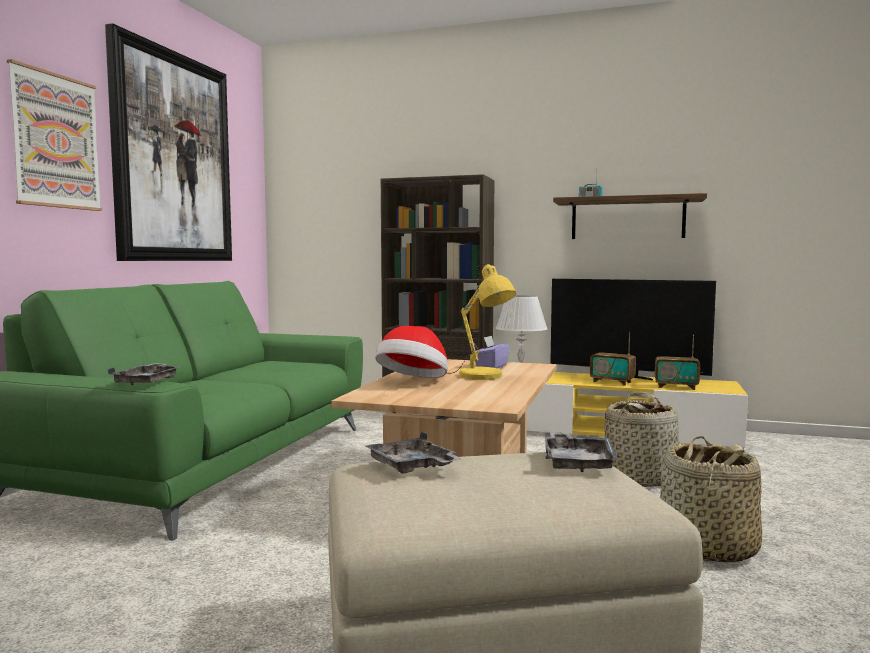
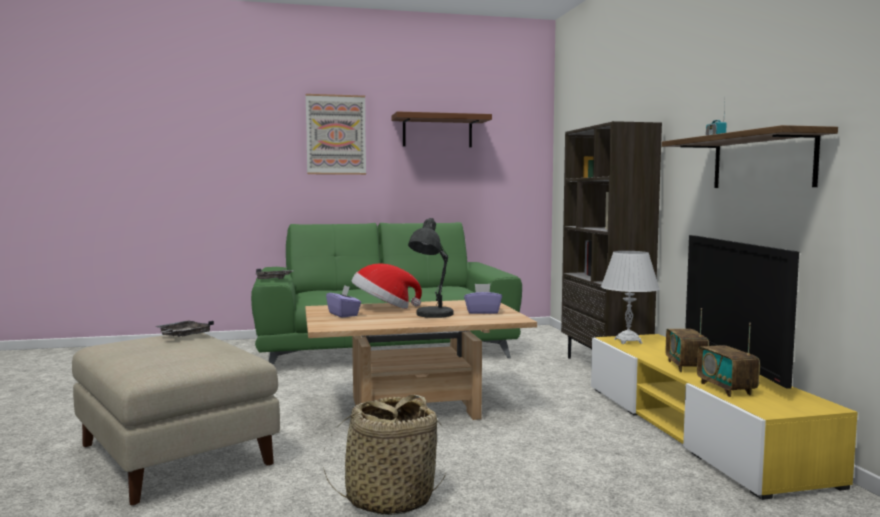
camera: 60 degrees right, 0 degrees up
(173, 158) = (437, 131): picture -> brown shelf
(427, 395) = (343, 314): none -> purple tissue box
(483, 377) = (432, 315): yellow table lamp -> grey table lamp
(577, 463) = (210, 356): grey tray -> none
(641, 477) = (548, 458): basket -> none

